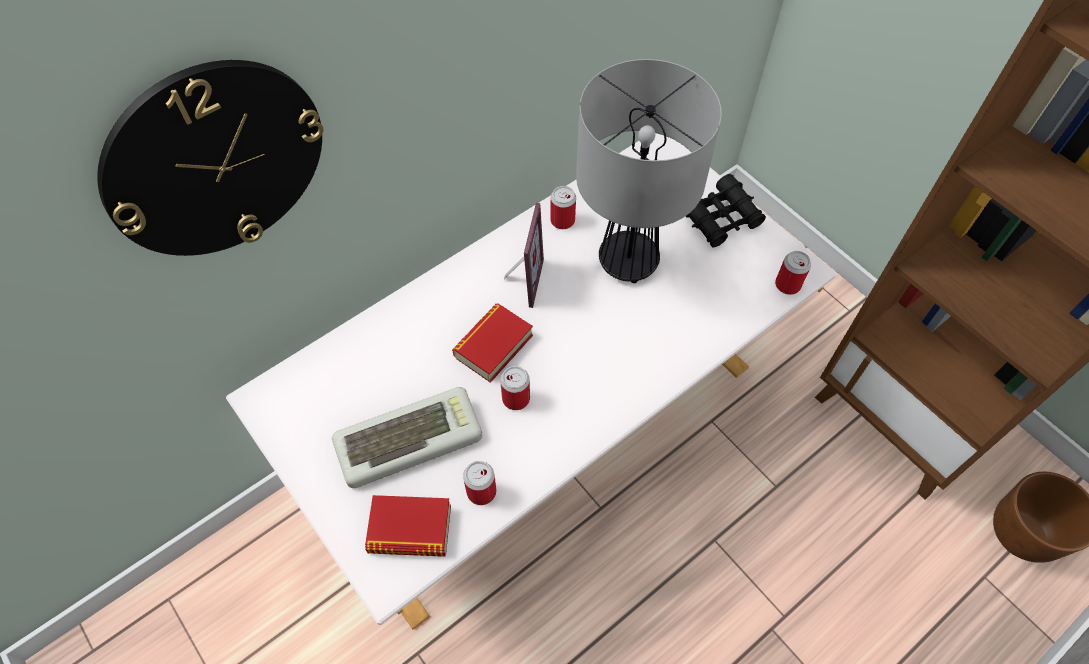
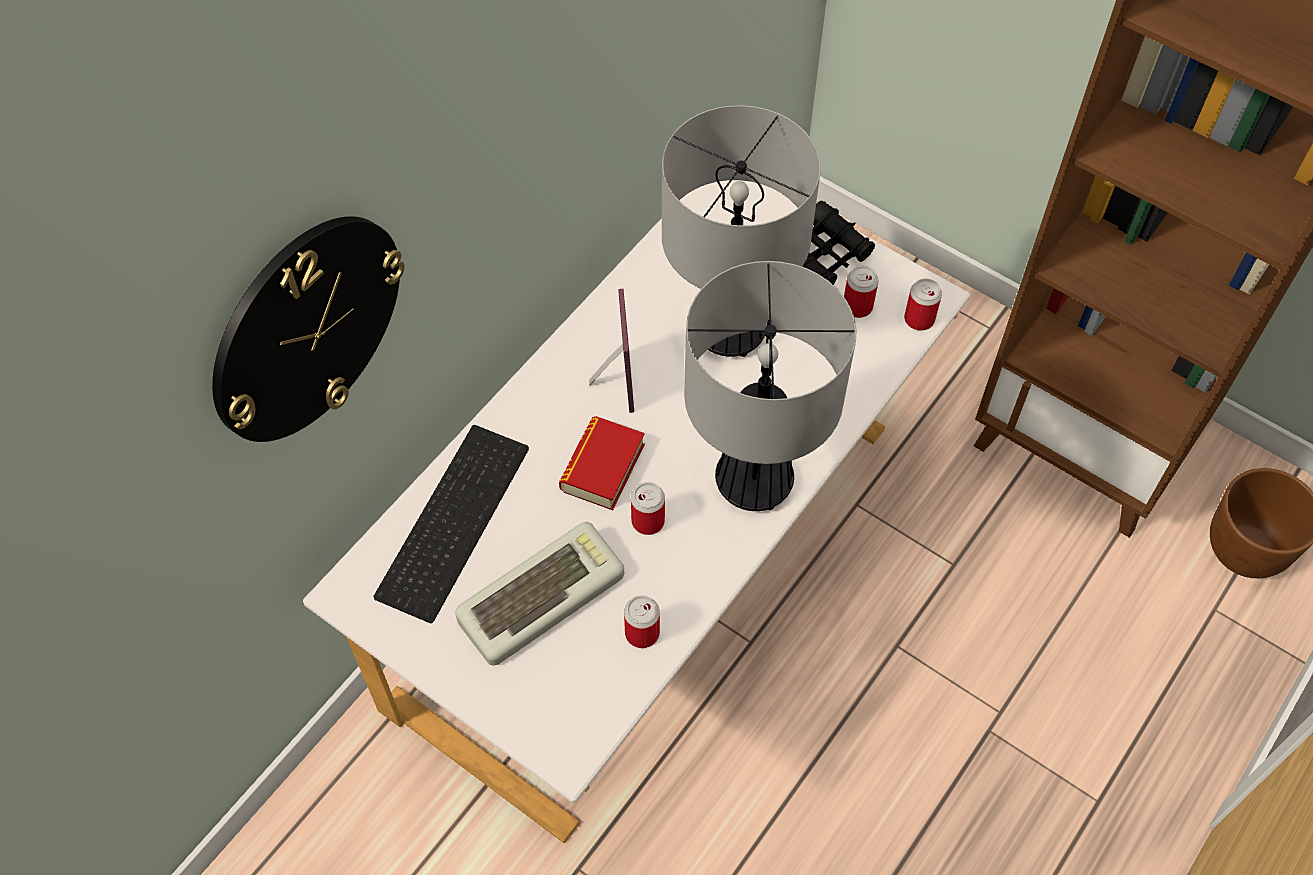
camera: 15 degrees left, 0 degrees up
(361, 358) = (451, 518): none -> keyboard
(410, 529) = (575, 693): book -> none
(562, 220) = (637, 299): can -> can (857, 306)
(613, 388) = (755, 483): none -> table lamp

